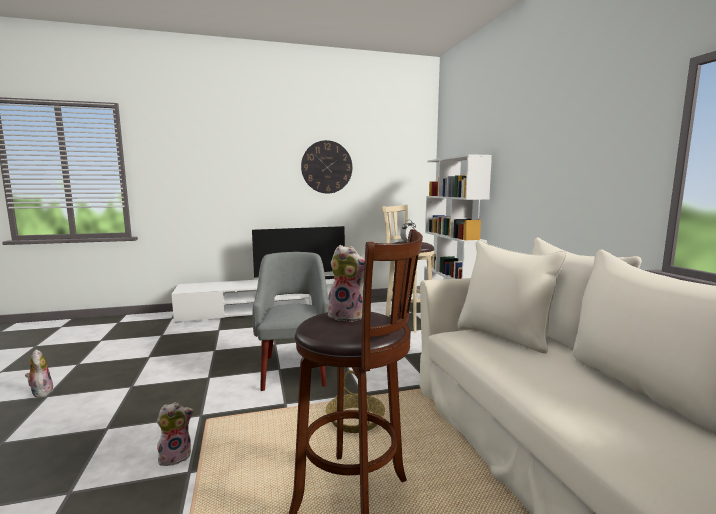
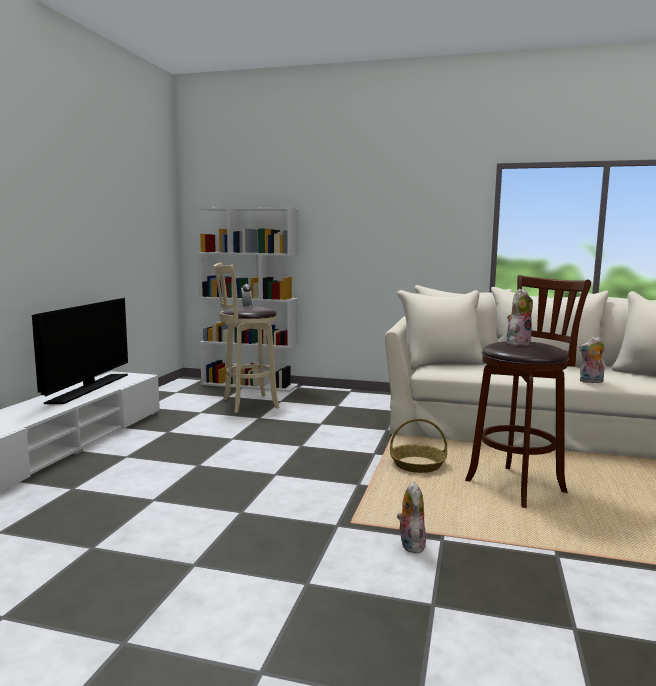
camera: 60 degrees left, 0 degrees up
(41, 392) = (93, 651): plush toy -> plush toy (591, 381)
(294, 369) = (286, 467): grey armchair -> none
(327, 167) = (84, 208): wall clock -> none

